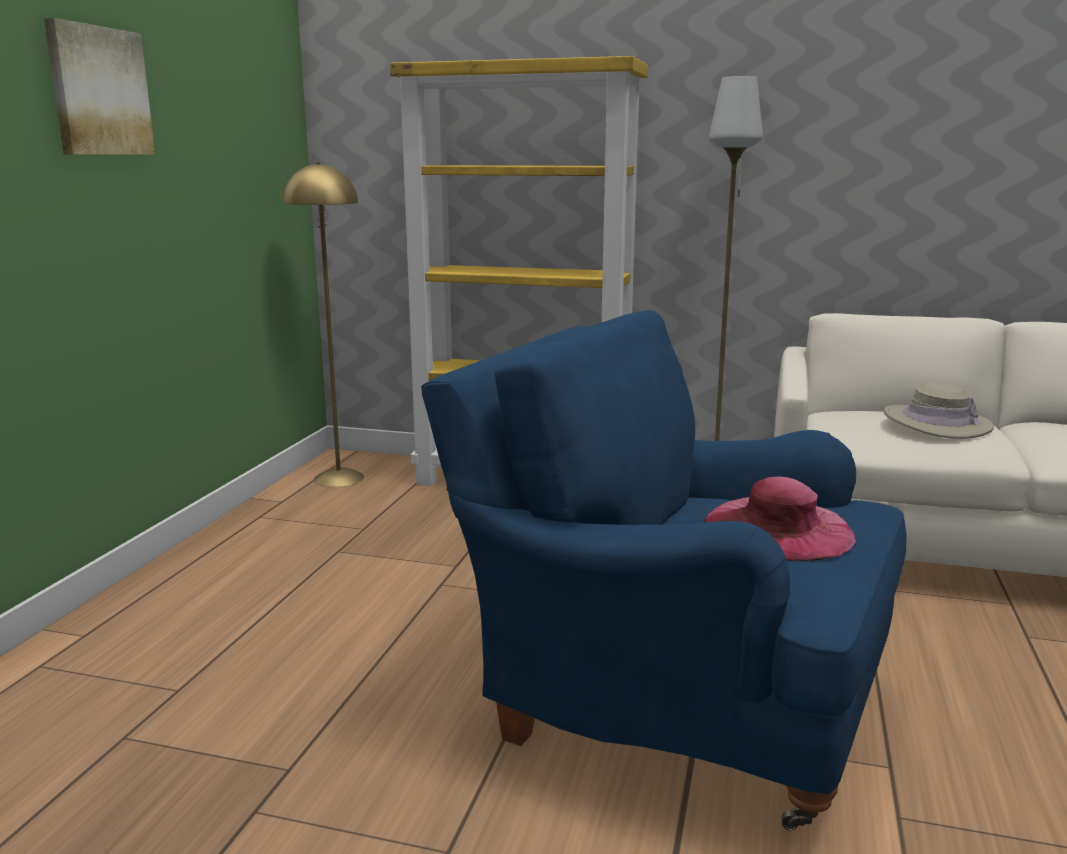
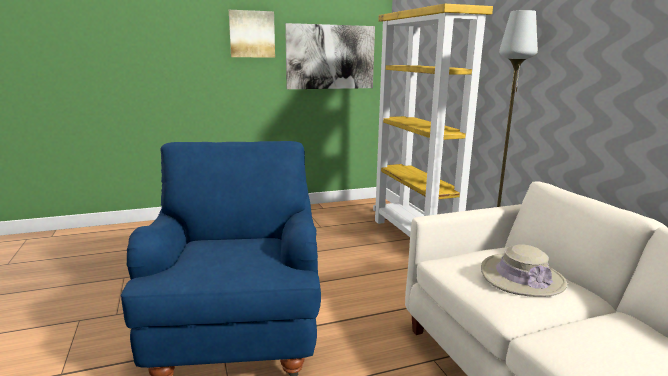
camera: 55 degrees right, 0 degrees up
(235, 152) = (330, 57): none -> picture
(338, 478) = (357, 208): yellow floor lamp -> none
(777, 529) = (232, 256): pink hat -> none

